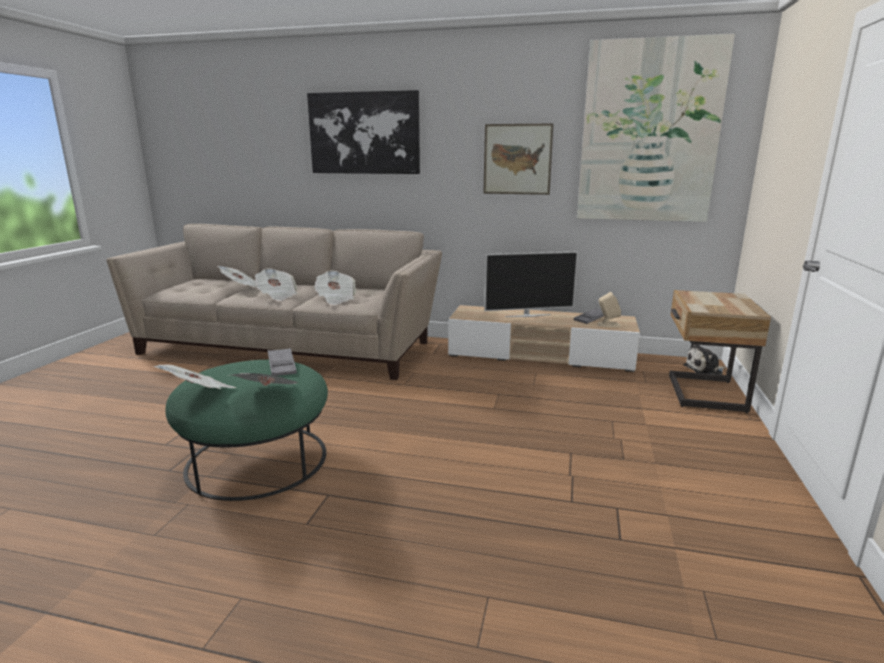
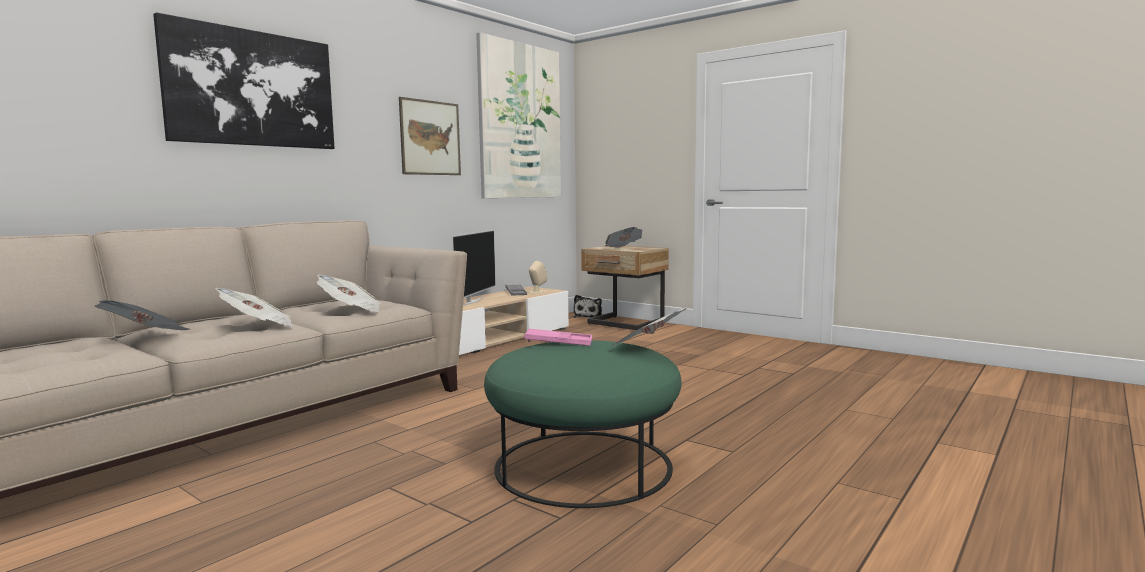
camera: 65 degrees left, 10 degrees down
(199, 394) = (611, 368): newspaper -> newspaper (623, 248)
(282, 366) = (558, 343): grey tray -> pink tray

